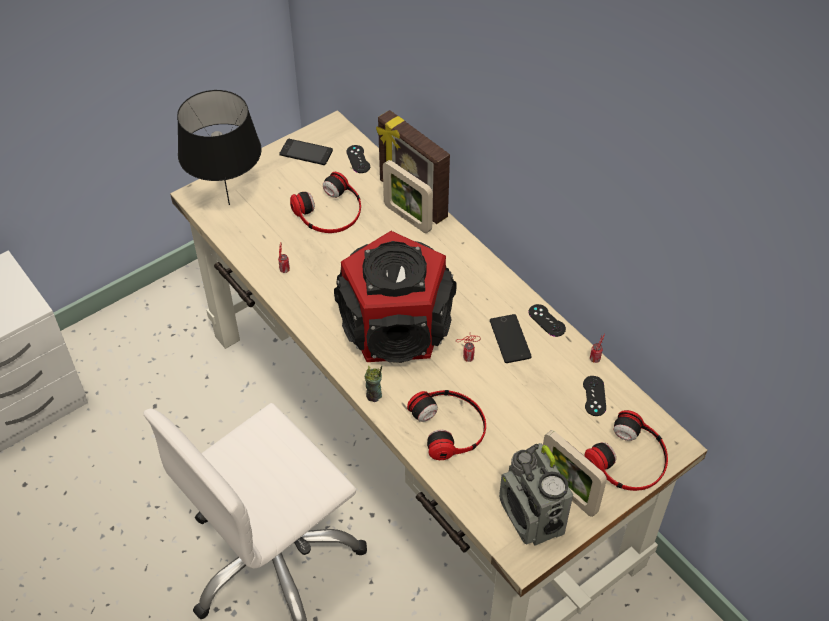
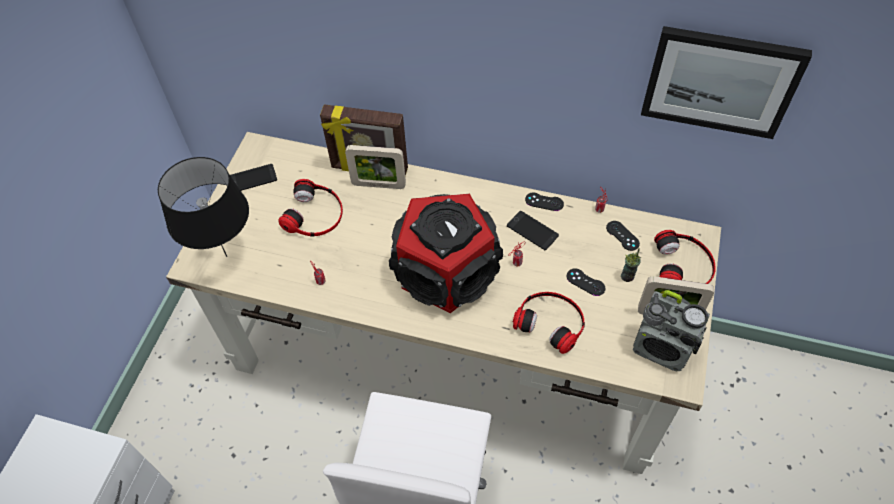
camera: 35 degrees left, 5 degrees up
(358, 159) = (299, 161): black game controller -> black game controller (585, 282)
(374, 396) = (478, 335): cup -> cup (627, 276)
(717, 263) = (720, 81): none -> picture

